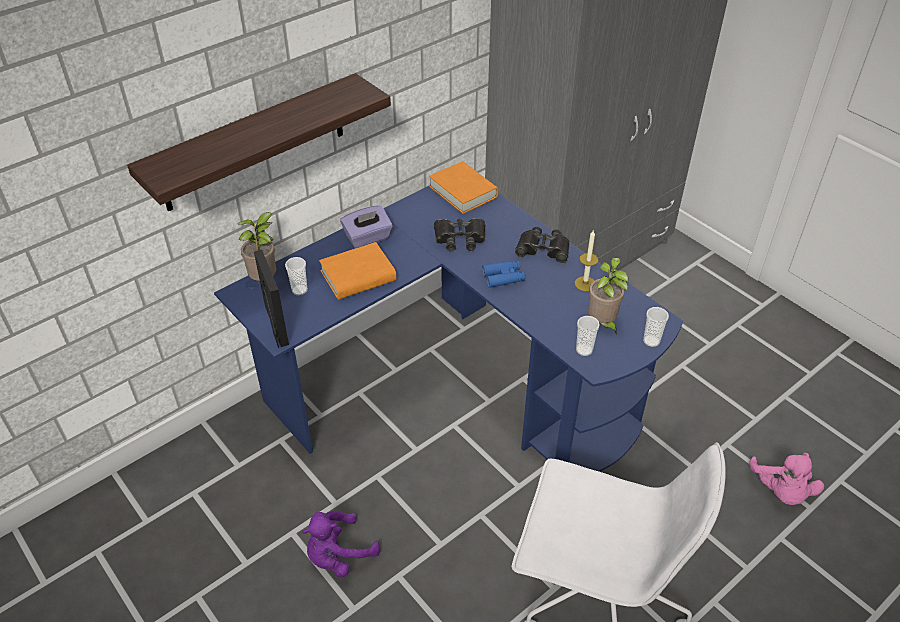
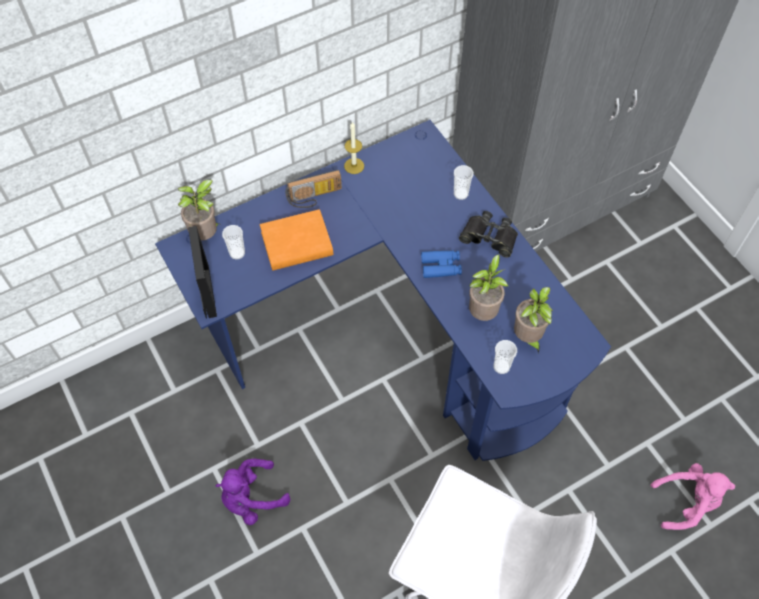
camera: 10 degrees right, 15 degrees up
(254, 143) = (196, 116): shelf -> none
(368, 238) = (315, 197): purple tissue box -> radio
(460, 238) = (407, 211): black binoculars -> none
(463, 192) = (423, 151): orange book -> none
(554, 308) = (483, 312): none -> potted plant
(585, 283) = (522, 286): candle -> candle (354, 166)
(651, 341) = (571, 366): cup -> cup (461, 194)
(781, 491) = (687, 502): pink plush toy -> pink plush toy turned 105 degrees counterclockwise

